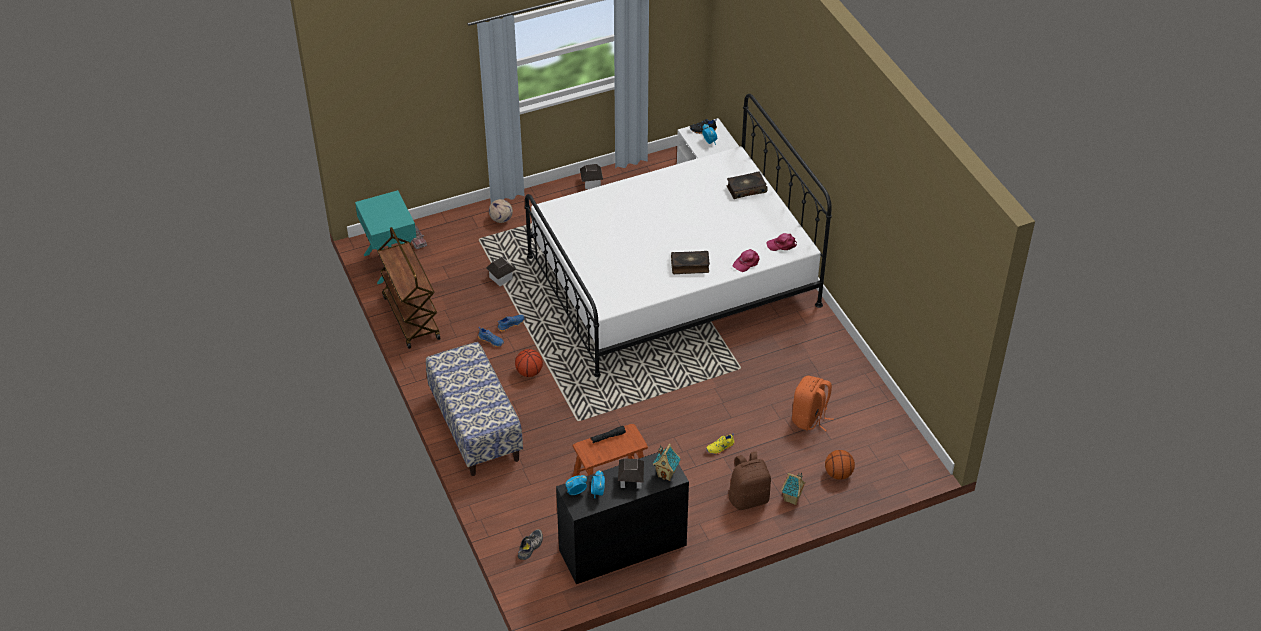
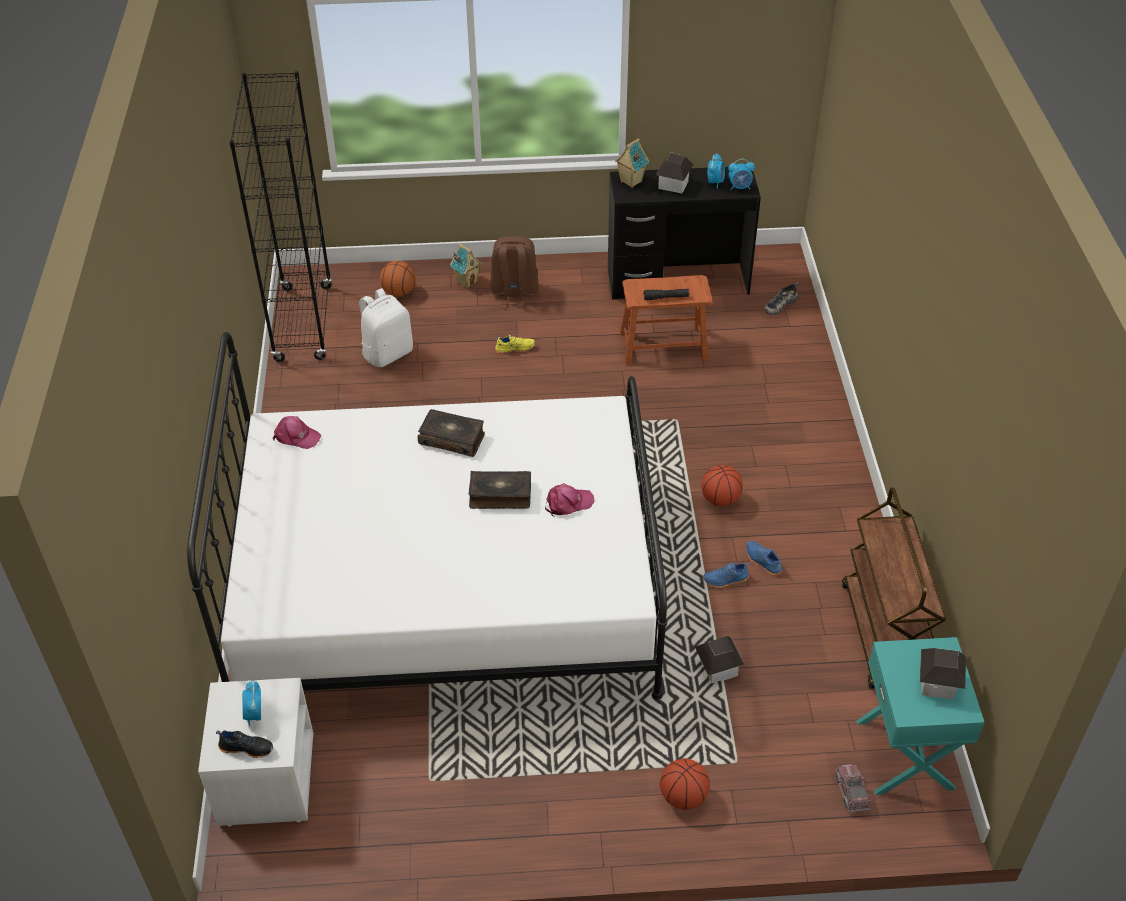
camera: 160 degrees left, 0 degrees up
(475, 427) = (815, 445): bench -> none
(501, 219) = (683, 796): football -> basketball
(591, 183) = (482, 835): toy house -> toy house (938, 683)
(746, 189) = (278, 546): book -> book (500, 495)
(746, 262) = (367, 423): pink cap -> pink cap (568, 503)
(810, 419) = (387, 353): orange backpack -> white backpack
(889, 426) = (303, 323): none -> black bookcase

